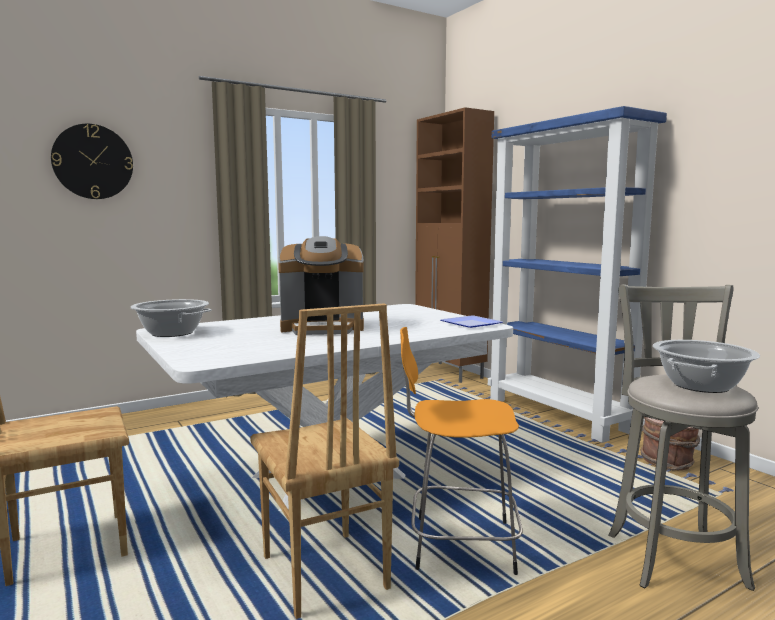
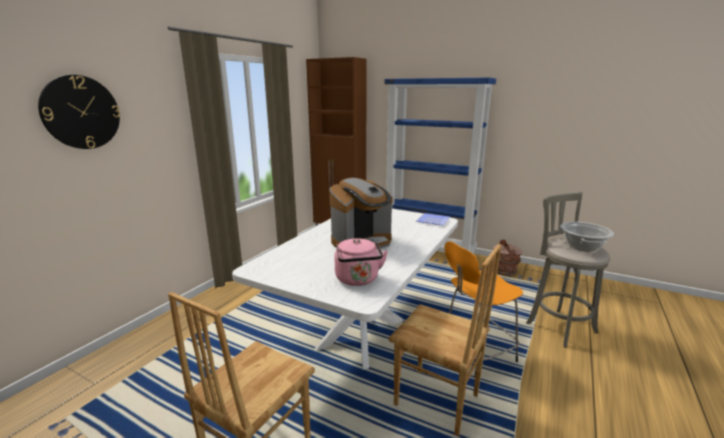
camera: 30 degrees left, 10 degrees up
(172, 333) = (272, 271): cooking pot -> none
(237, 350) = (358, 280): none -> pink kettle

